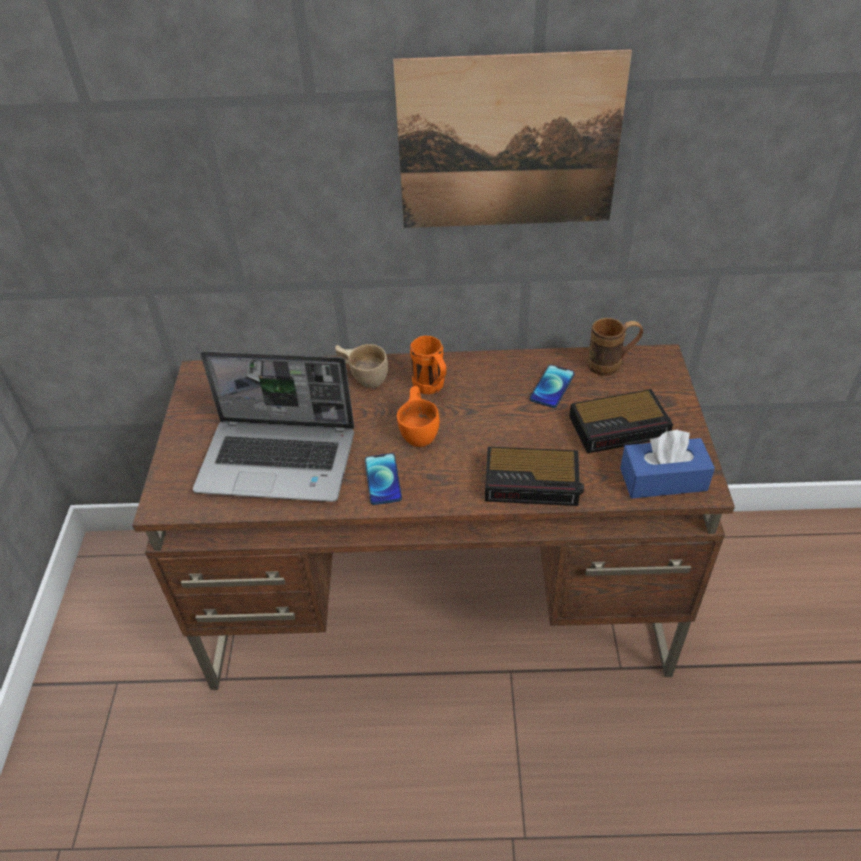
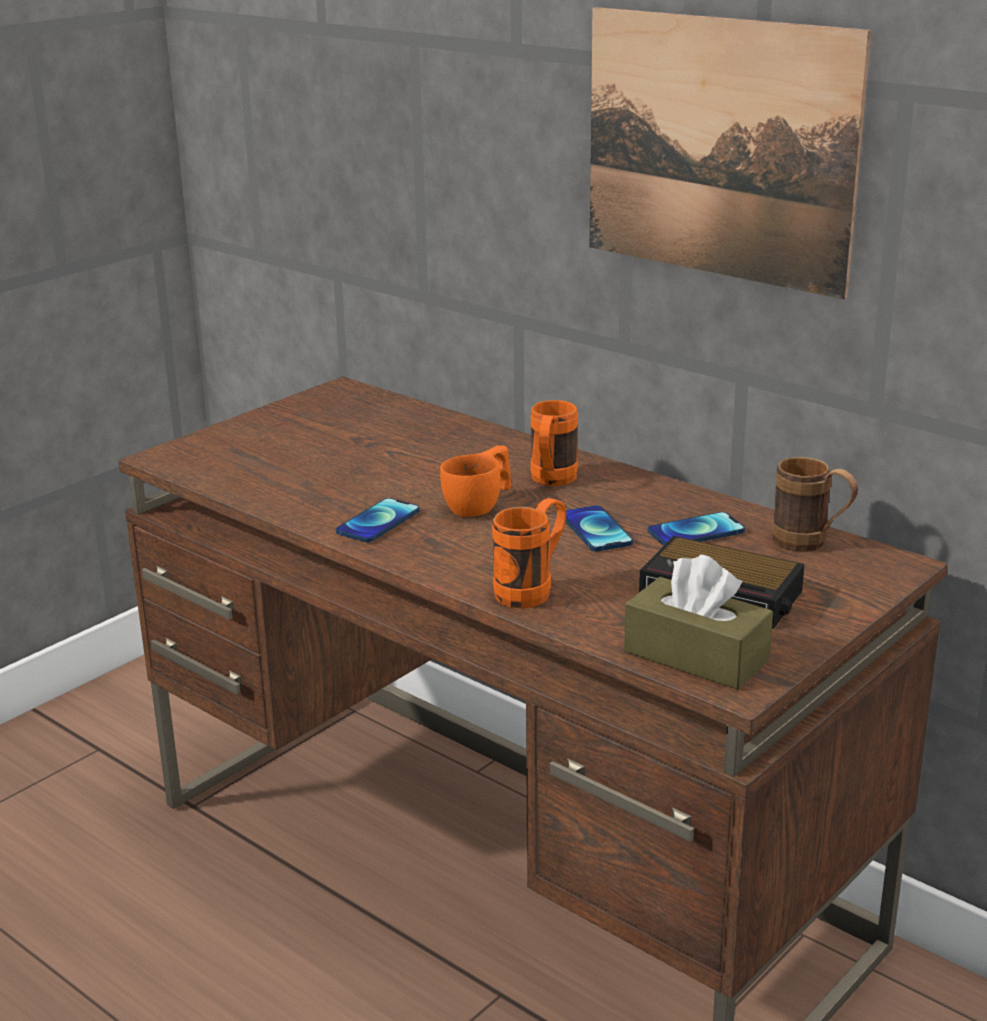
camera: 40 degrees right, 20 degrees down
(279, 461) = (307, 471): laptop -> none
(363, 376) = (494, 446): beige cup -> none
(504, 415) = (596, 530): none -> phone
(533, 482) = (532, 590): alarm clock -> orange mug
(663, 479) = (696, 656): blue tissue box -> brown tissue box

